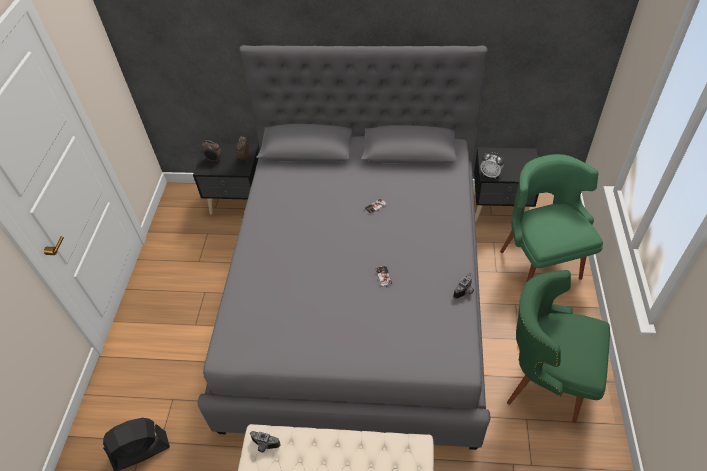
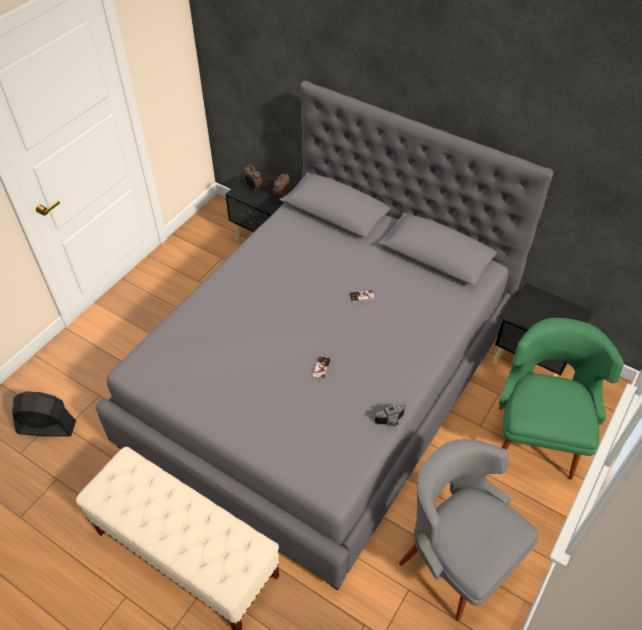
camera: 25 degrees right, 0 degrees up
(264, 446) = (124, 472): camera -> none
(490, 174) = (519, 317): alarm clock -> none
(546, 382) = (455, 564): green chair -> grey chair

